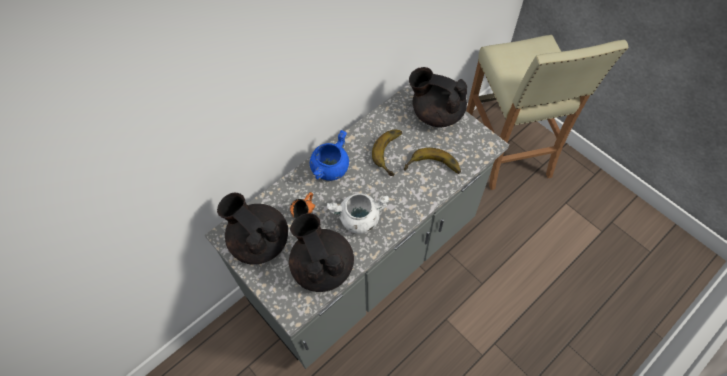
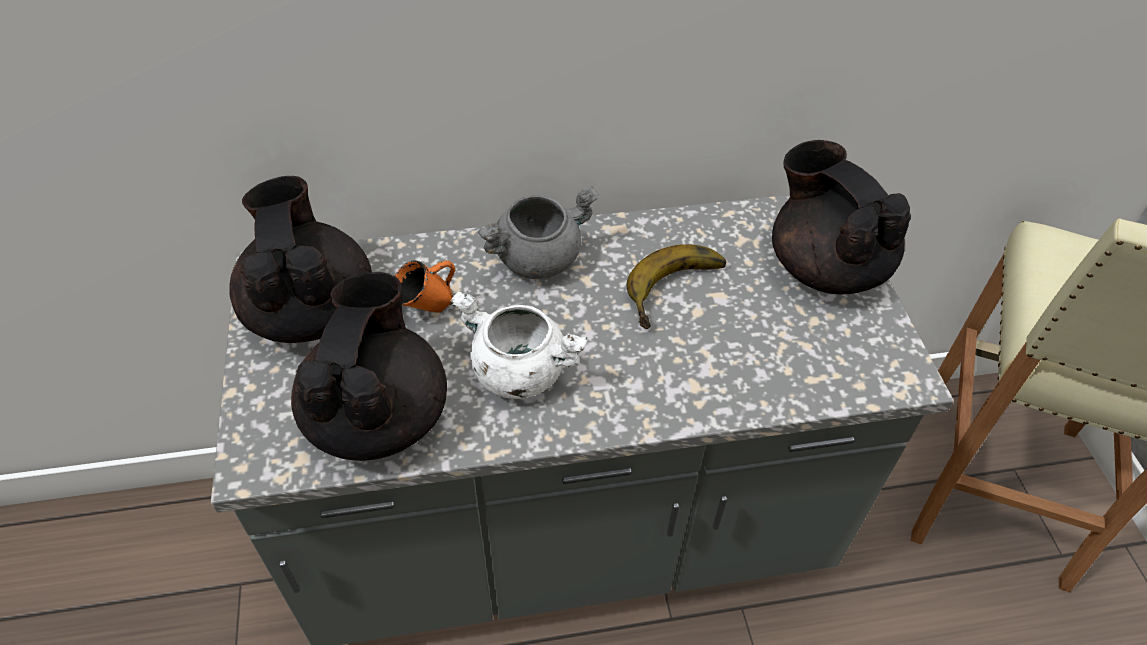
camera: 30 degrees right, 10 degrees down
(330, 168) = (538, 258): blue cooking pot -> grey cooking pot
(432, 169) = (741, 360): banana -> none

